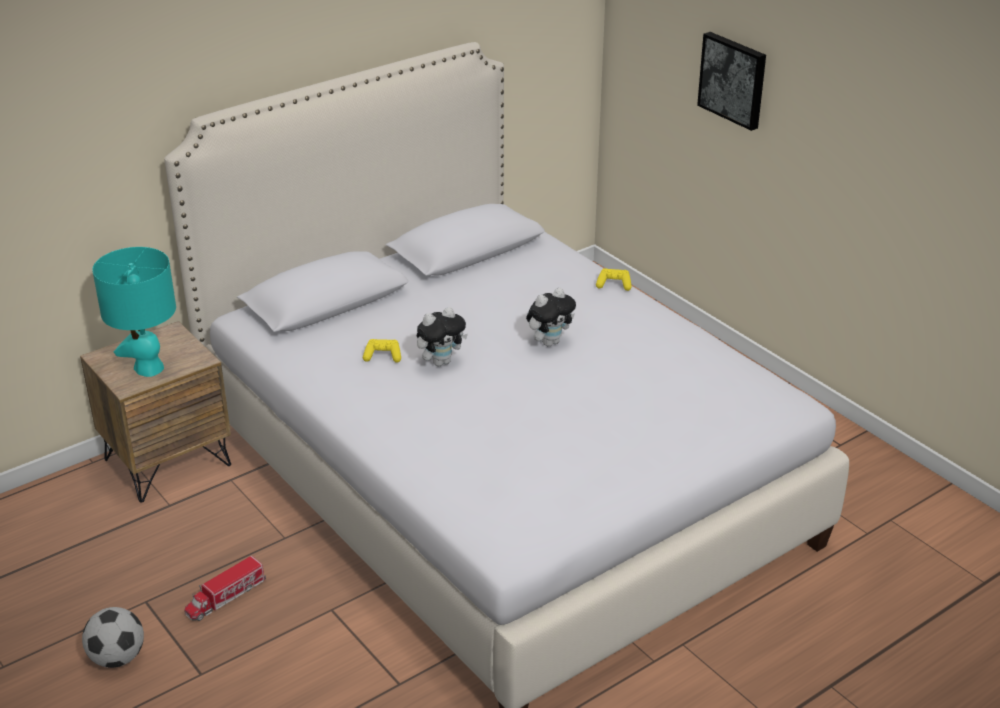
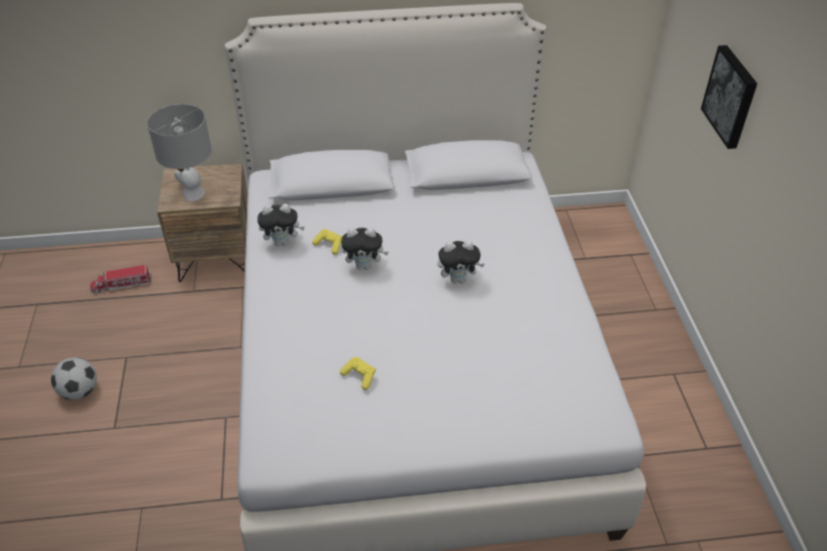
camera: 30 degrees right, 10 degrees up
(148, 368) = (193, 194): turquoise table lamp -> grey table lamp
(225, 597) = (172, 376): toy truck -> toy truck (122, 285)
(326, 370) = (282, 242): none -> plush toy
(614, 285) = (552, 245): yellow game controller -> yellow game controller (359, 376)

